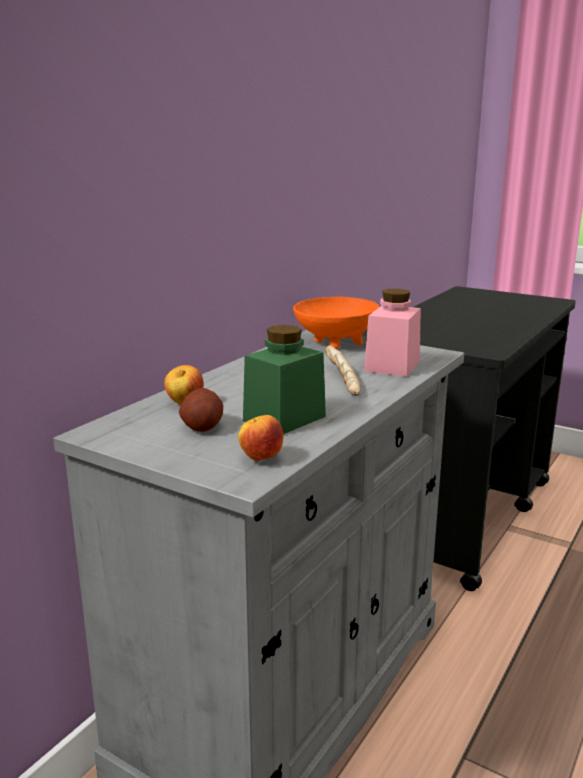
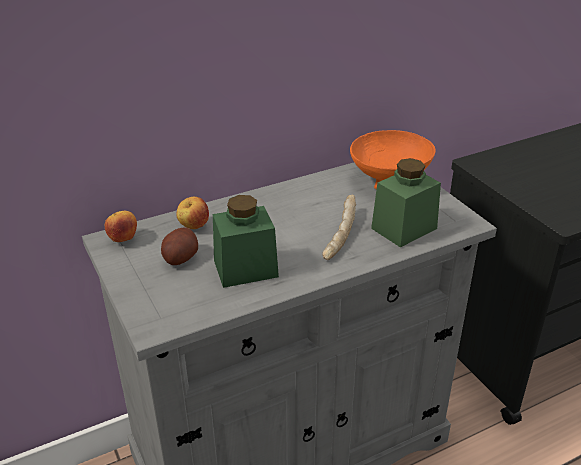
camera: 30 degrees right, 15 degrees up
(260, 459) = (184, 309): apple -> apple (123, 239)
(392, 366) = (404, 228): pink jar -> green jar

